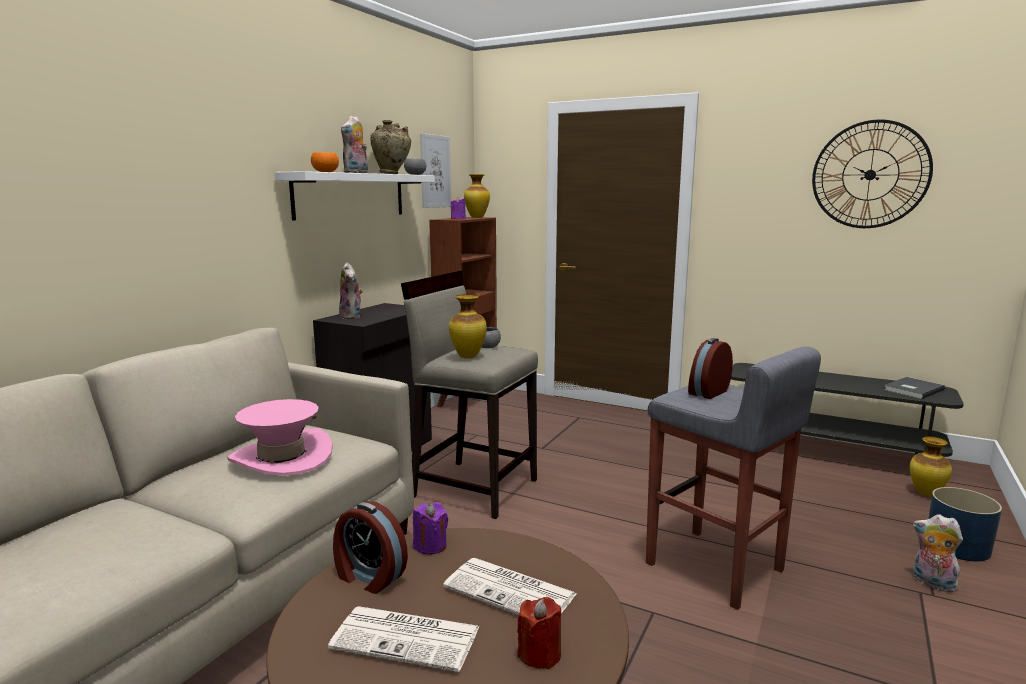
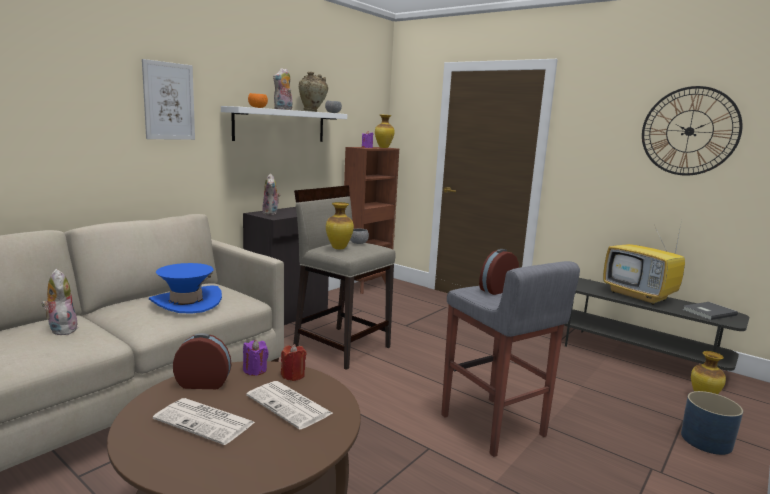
camera: 10 degrees right, 0 degrees up
(282, 458) = (186, 302): pink hat -> blue hat
(368, 577) = (203, 383): alarm clock -> alarm clock turned 135 degrees clockwise
(435, 171) = (354, 111): picture -> picture (169, 101)
(540, 654) = (283, 444): red candle -> red candle (293, 375)
(828, 379) = (640, 296): none -> television
(931, 583) = (665, 464): plush toy -> plush toy (61, 329)

